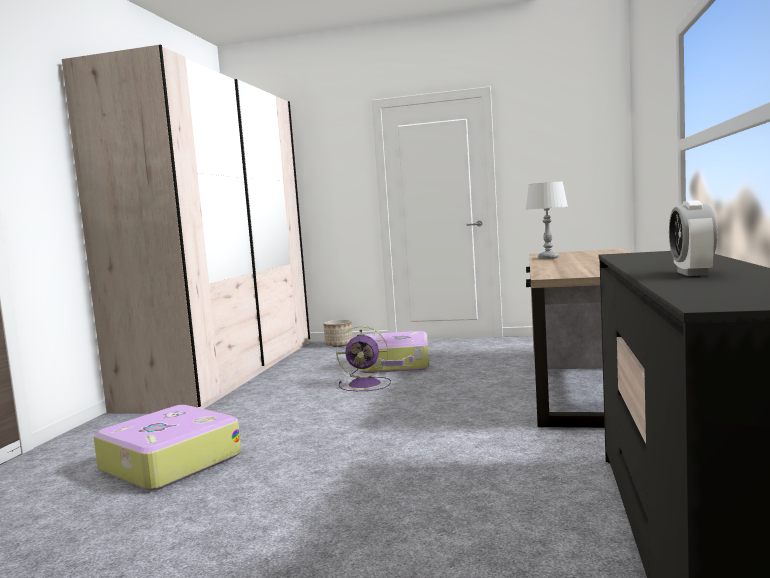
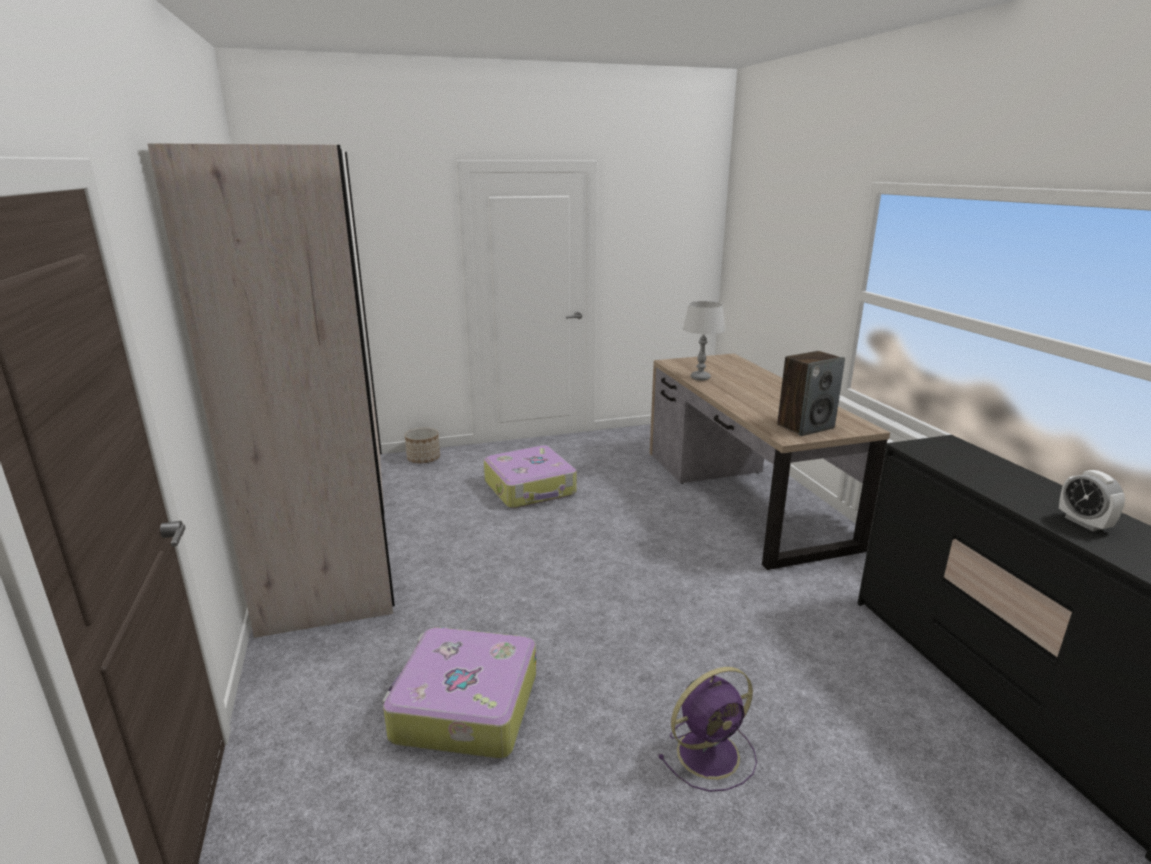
camera: 30 degrees left, 15 degrees up
(366, 384) = (537, 528): purple fan -> purple fan (710, 752)
(584, 272) = (805, 426): none -> speaker

